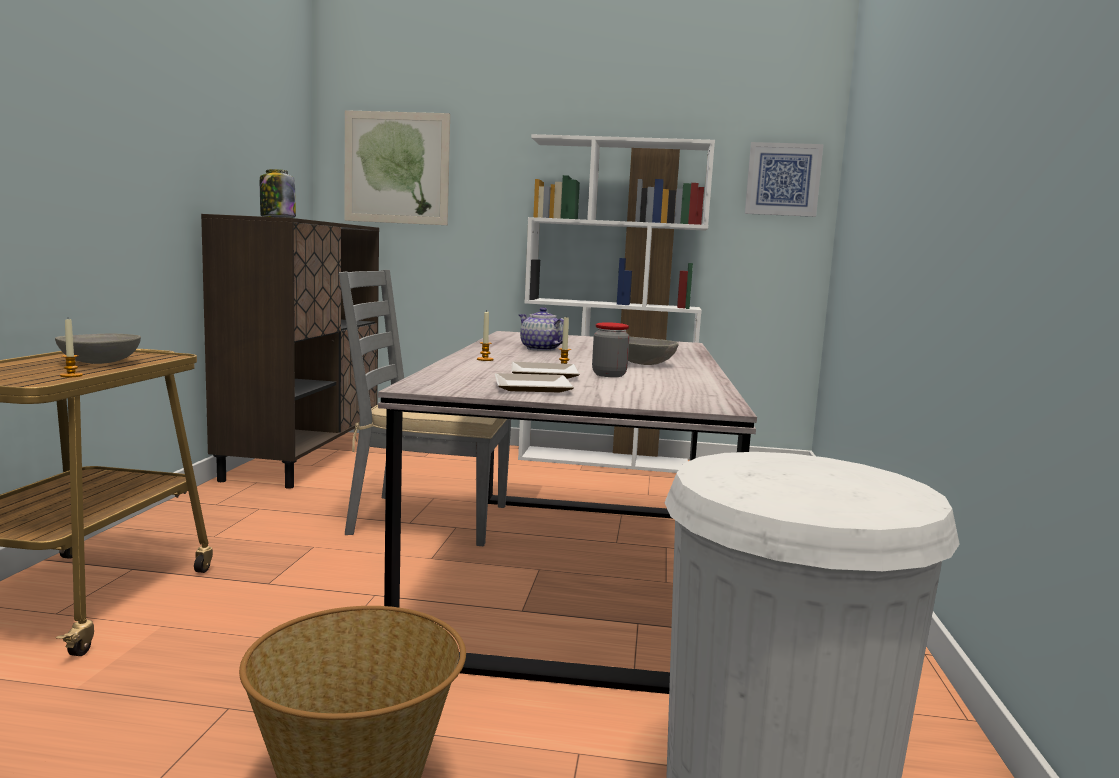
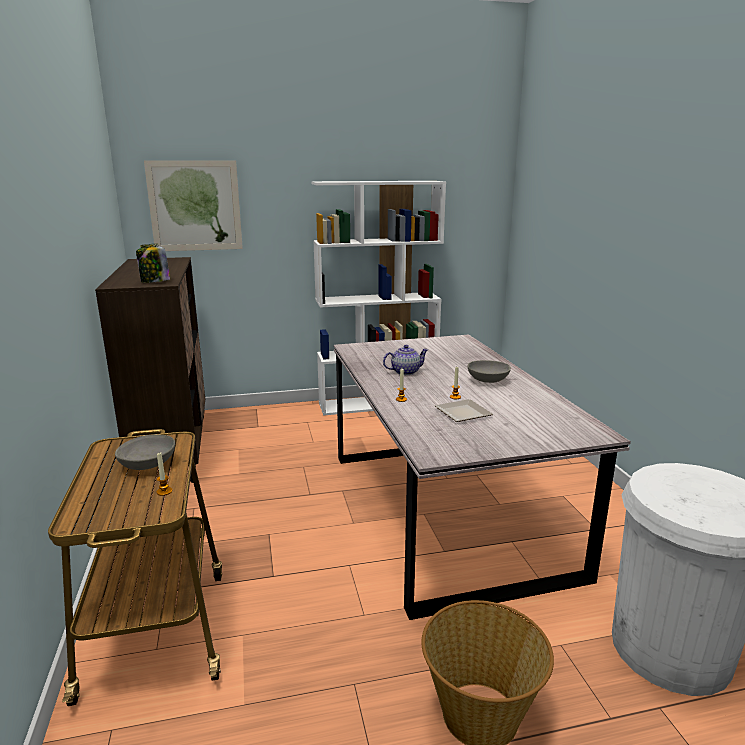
camera: 20 degrees left, 10 degrees up
(428, 519) = (318, 488): grey chair -> none
(534, 387) = (485, 435): plate -> none
(541, 349) = (405, 372): teapot -> teapot turned 135 degrees clockwise
(609, 375) = (495, 404): jar -> none
(783, 179) = (479, 200): picture -> none

